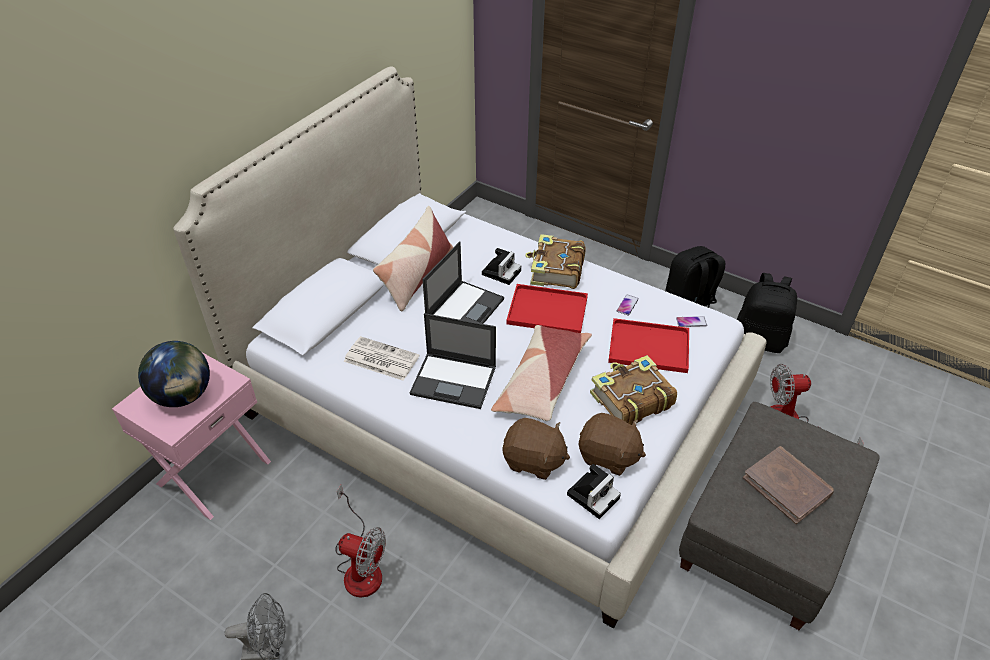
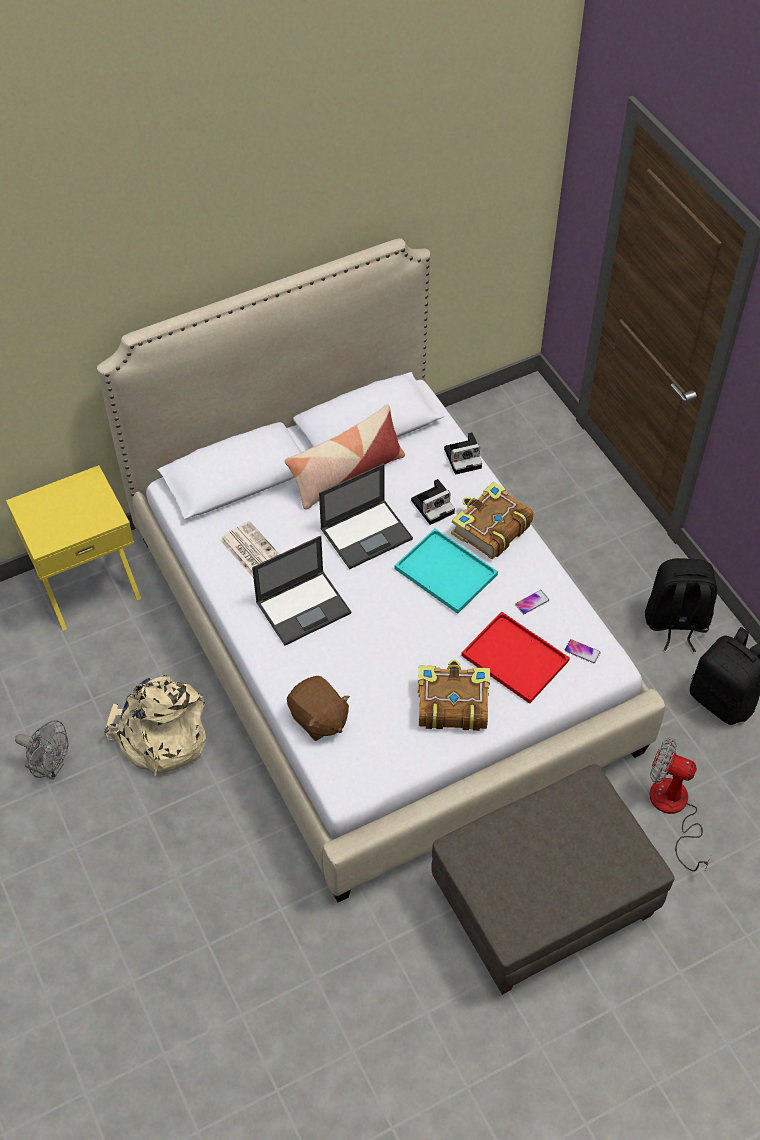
camera: 30 degrees right, 10 degrees up
(183, 396) = (67, 514): globe -> none
(213, 471) = (87, 585): pink nightstand -> yellow nightstand
(360, 566) = (160, 736): fan -> beige backpack
(454, 380) = (304, 607): laptop -> laptop turned 75 degrees counterclockwise
(542, 381) = (383, 645): pillow -> none
(545, 311) = (443, 571): red tray -> turquoise tray
(593, 495) = (346, 775): camera -> camera (464, 457)
(608, 456) = (387, 747): brown plush toy -> none
(787, 486) = (547, 859): brown book -> none

